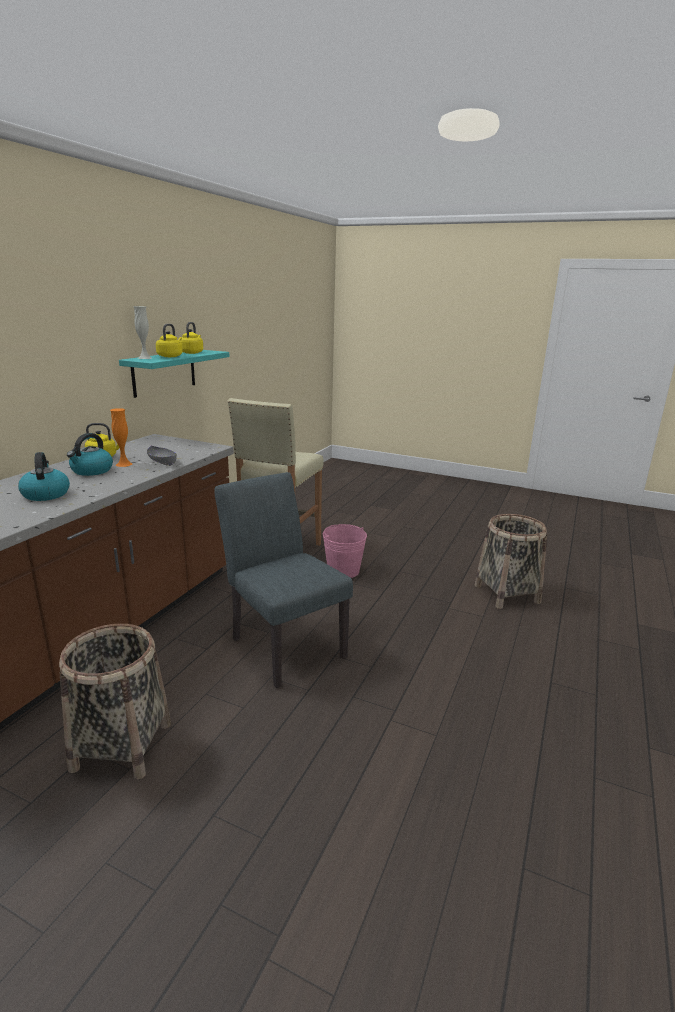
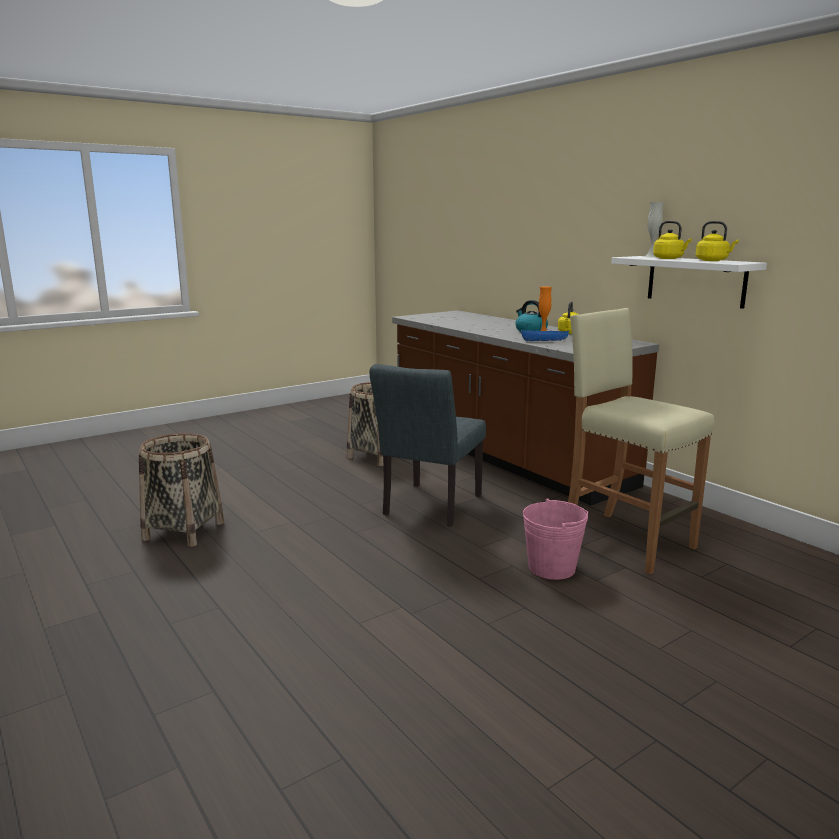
camera: 120 degrees right, 5 degrees down
(45, 494) = (484, 325): kettle -> none
(162, 461) = (544, 340): grey bowl -> blue bowl
(164, 372) = (695, 281): turquoise shelf -> white shelf
(283, 643) = (429, 507): grey chair -> grey chair turned 120 degrees clockwise
(507, 594) = (387, 673): basket -> basket (183, 531)

